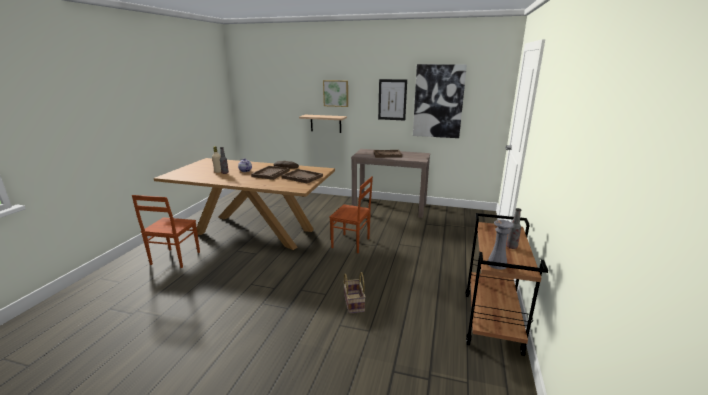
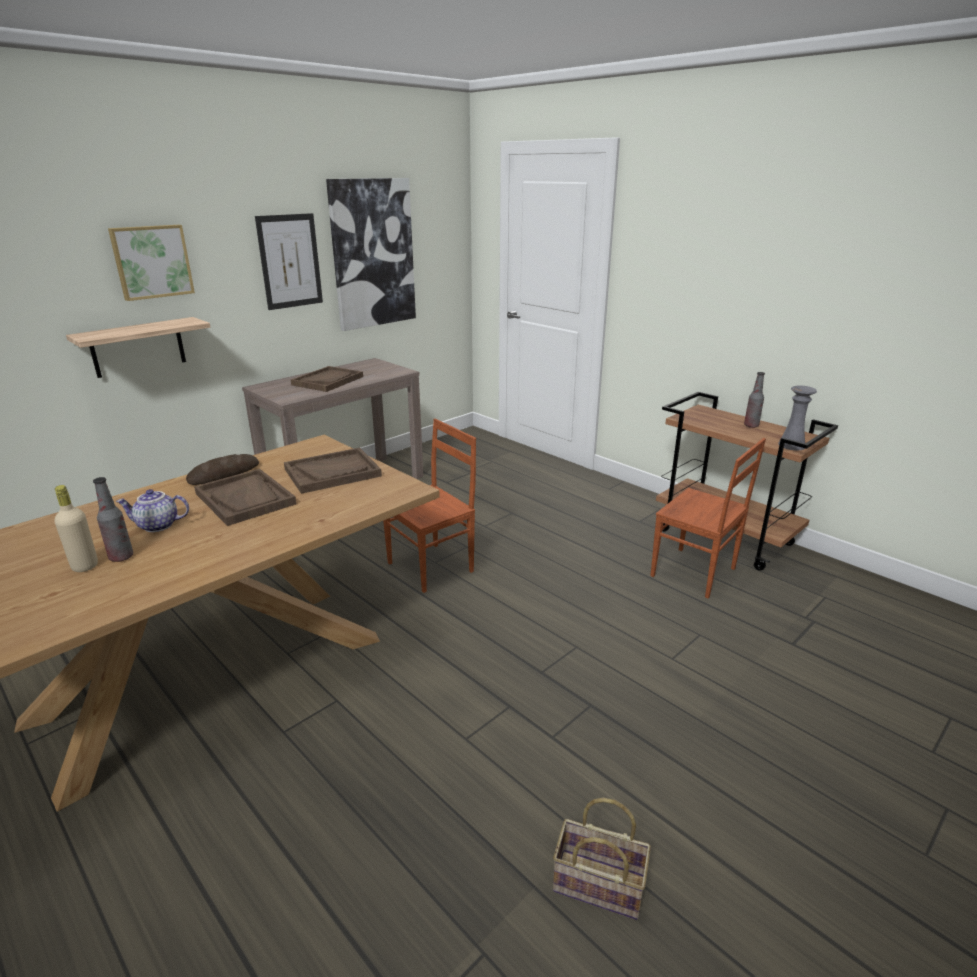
camera: 60 degrees left, 5 degrees up
(174, 258) = (176, 886): brown chair -> brown chair (694, 573)
(353, 303) = (621, 626): basket -> basket (596, 885)

